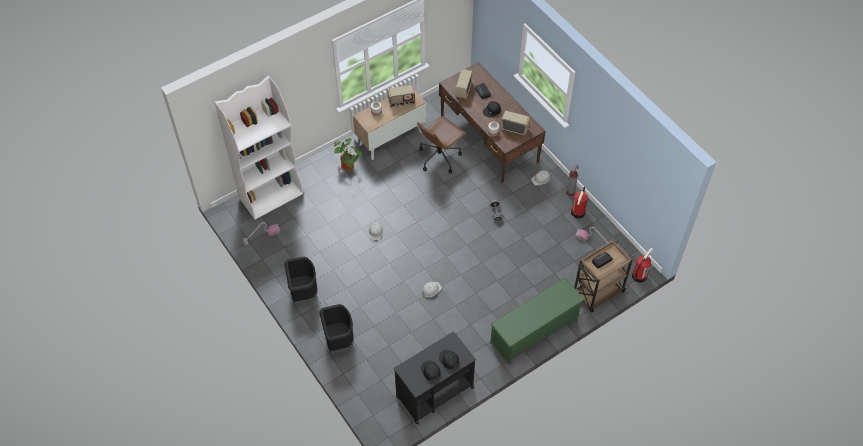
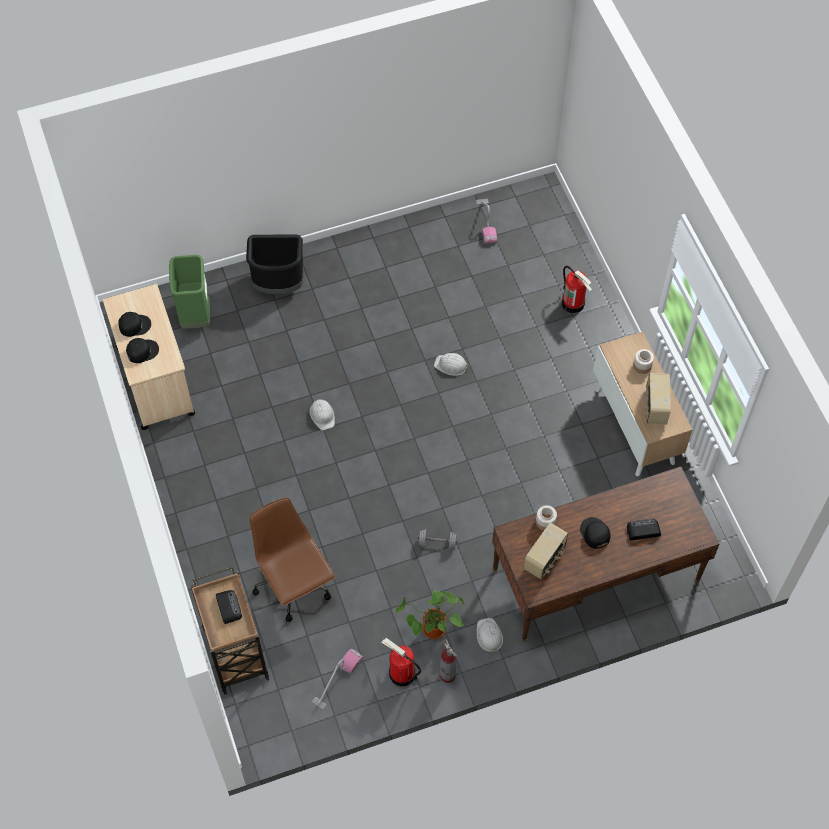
camera: 105 degrees right, 5 degrees up
(271, 195) = (558, 244): white bookcase -> none
(303, 293) = (371, 256): black trash can -> none
(349, 167) = (588, 354): potted plant -> potted plant (432, 631)
(377, 383) = (196, 316): none -> green trash can
(434, 392) = (155, 380): black cart -> beige cart
(439, 157) = (576, 489): brown office chair -> brown office chair (294, 585)
(463, 89) = (655, 500): radio -> none
(534, 332) = (201, 536): green shoe rack -> none
(639, 275) = (245, 729): fire extinguisher -> fire extinguisher (573, 303)

